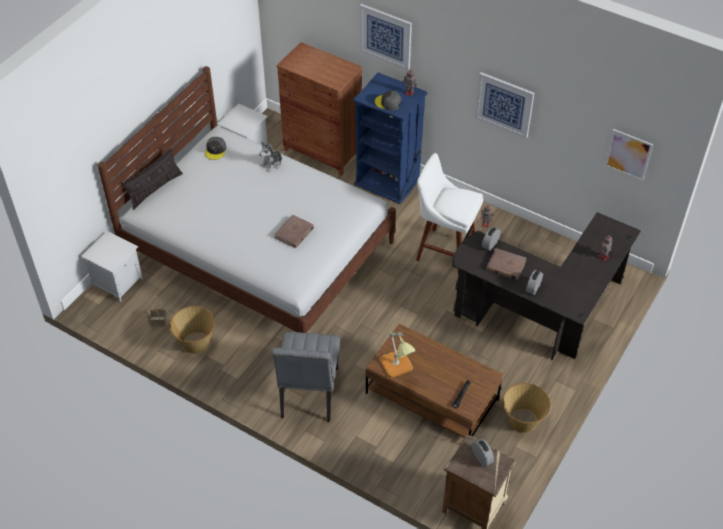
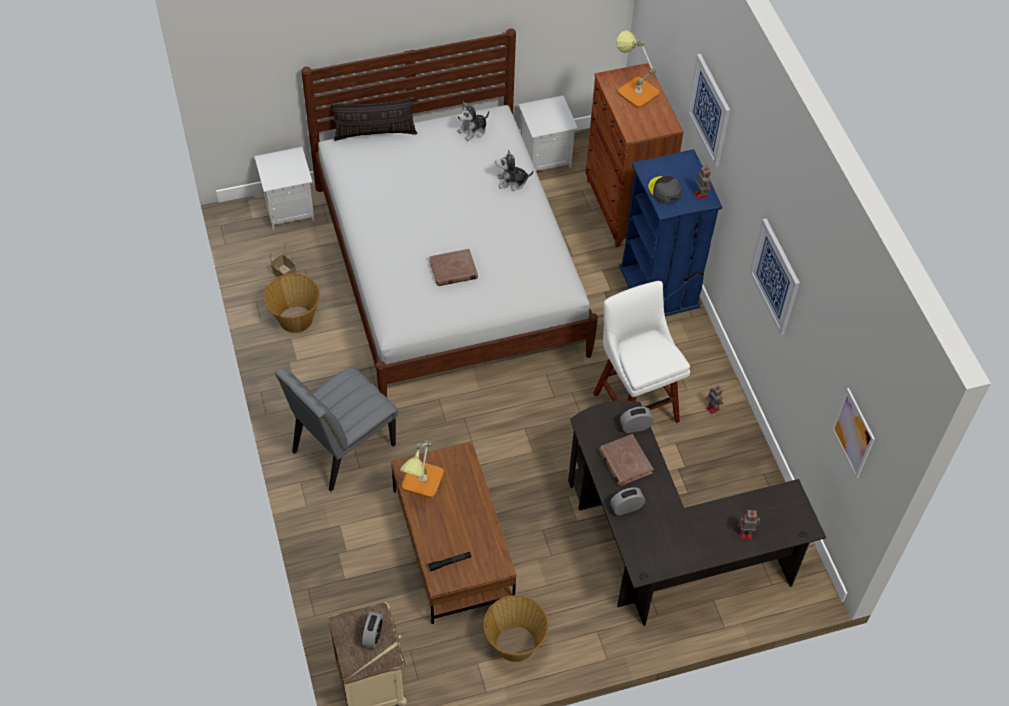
camera: 40 degrees right, 5 degrees up
(215, 150) = (473, 130): grey cap -> plush toy
(310, 61) = (634, 91): none -> table lamp

